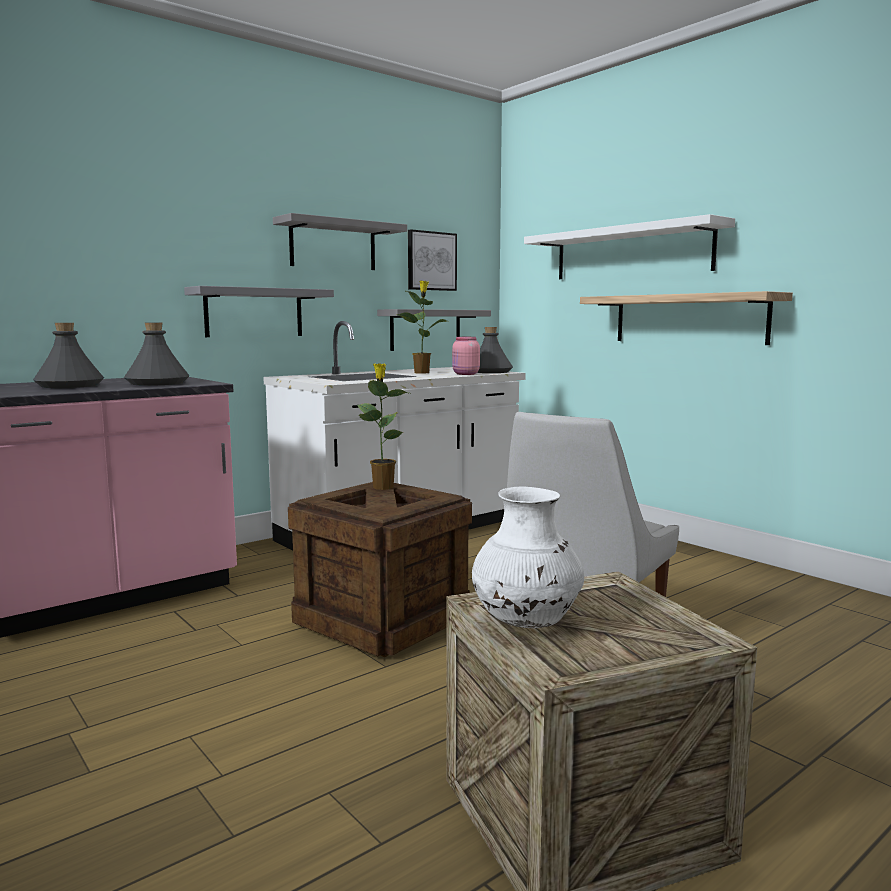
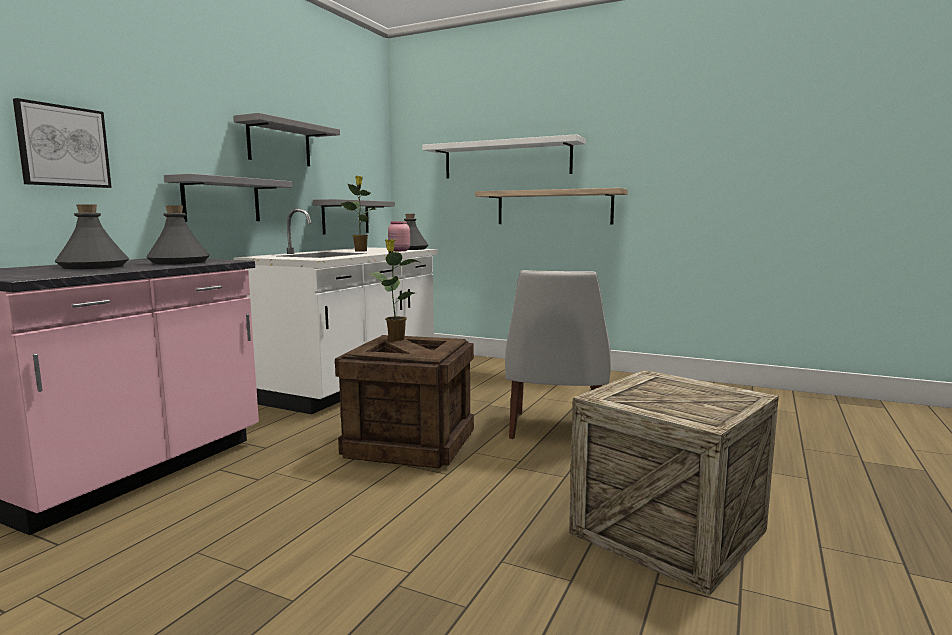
camera: 25 degrees left, 0 degrees up
(431, 261) = (347, 161): picture -> picture (63, 146)
(526, 624) = (648, 404): white vase -> none

